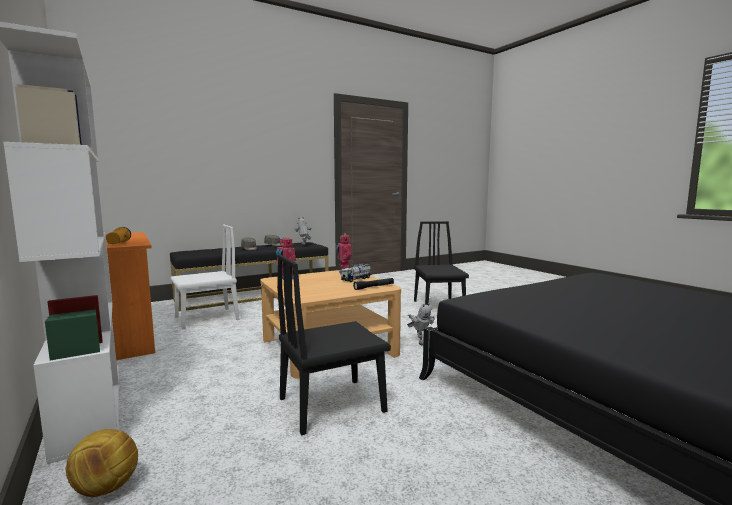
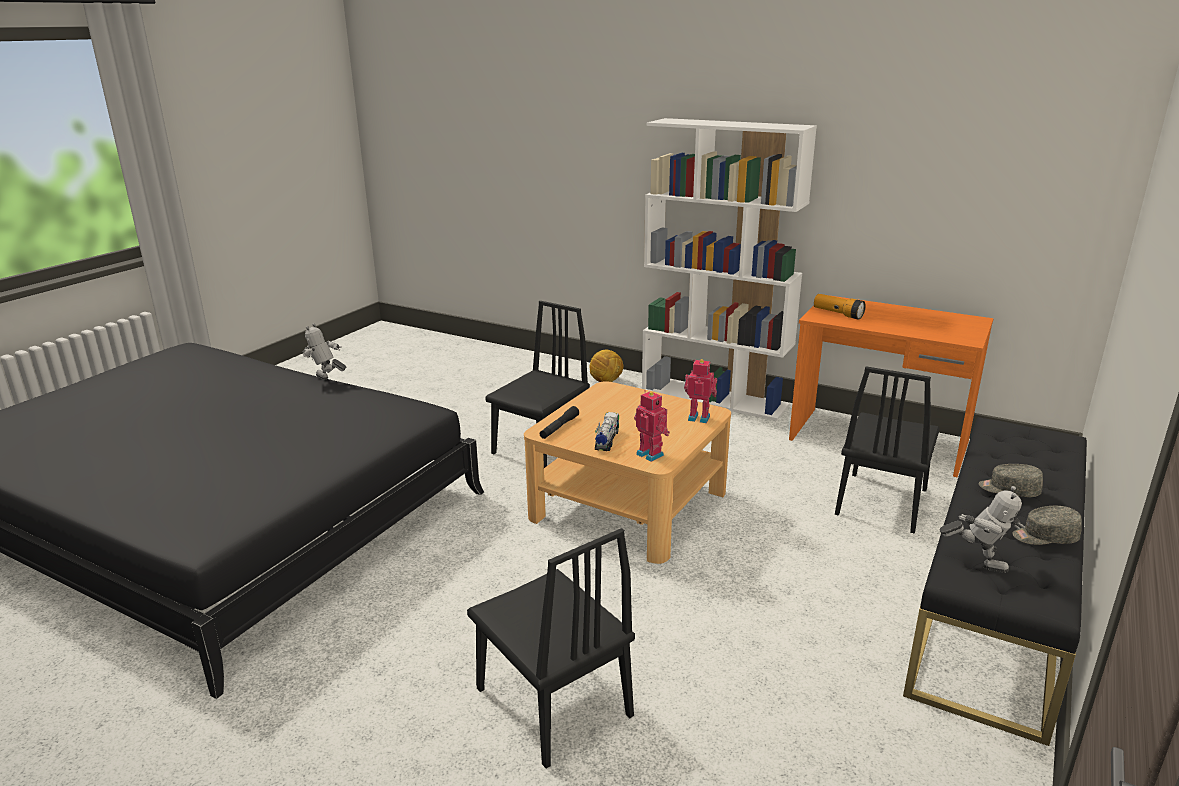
camera: 150 degrees right, 15 degrees up
(206, 318) = (881, 501): white chair -> black chair
(419, 342) = (518, 552): toy robot -> toy robot (327, 381)

